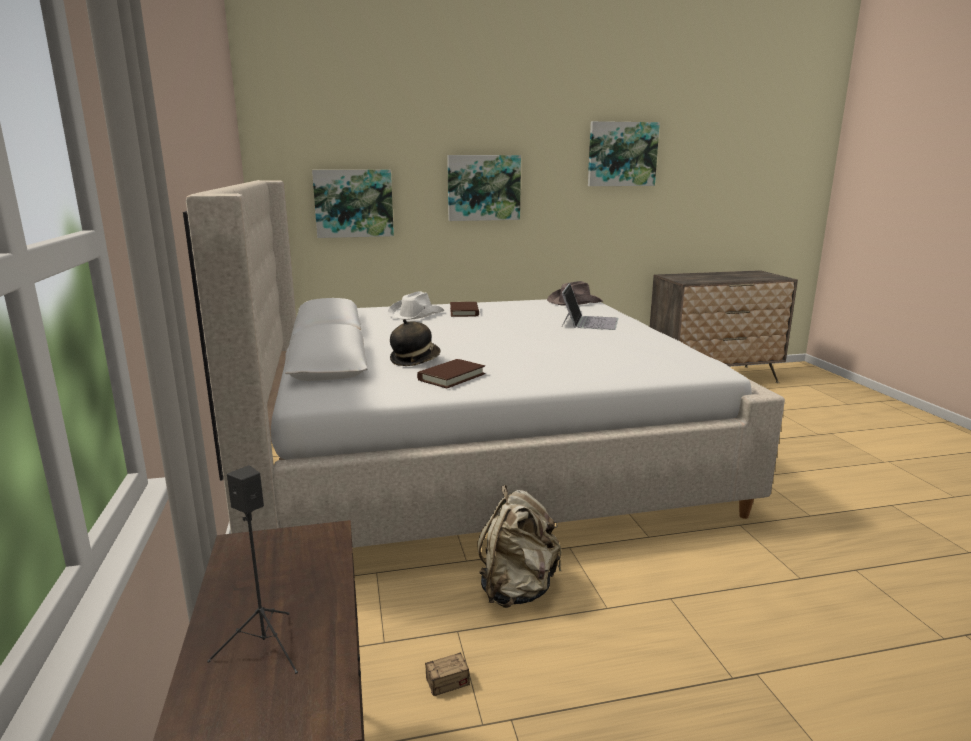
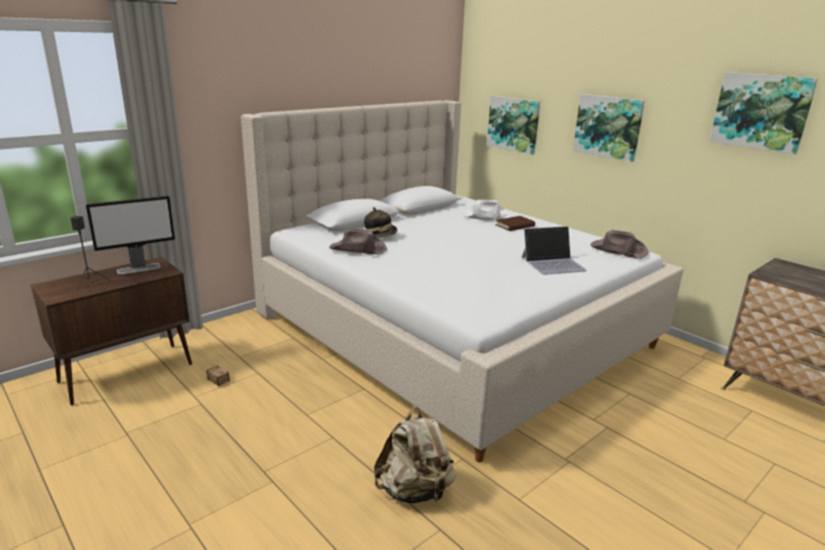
camera: 60 degrees right, 5 degrees up
(258, 567) = (139, 268): none -> monitor
(451, 377) = (358, 249): brown book -> brown hat
(517, 589) = (305, 381): beige backpack -> beige backpack (414, 491)

